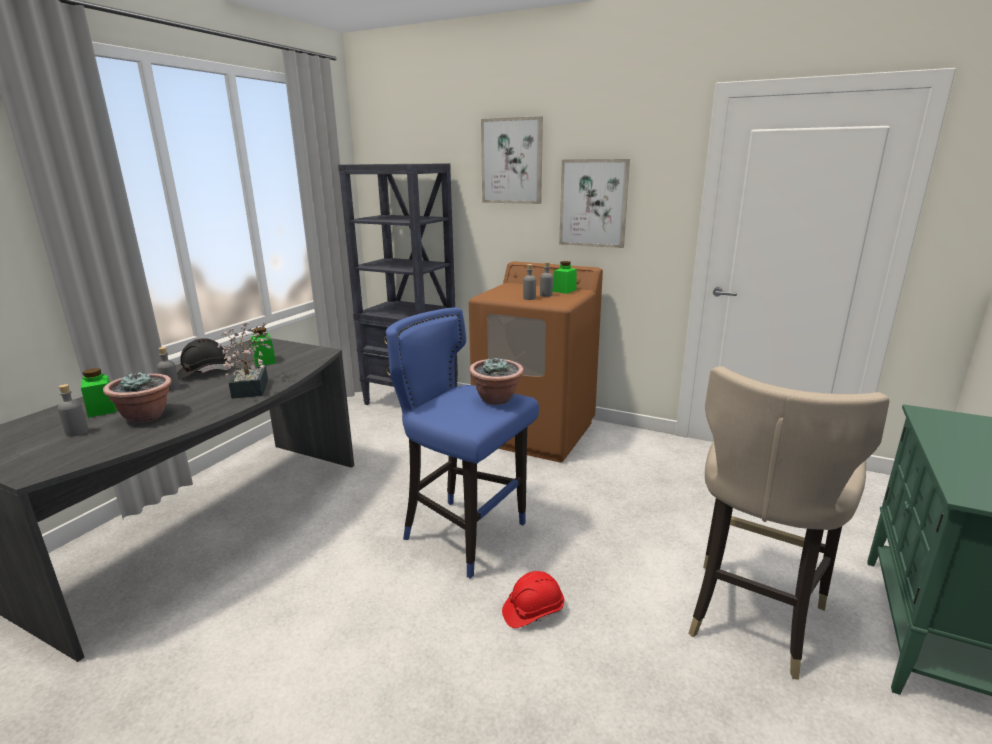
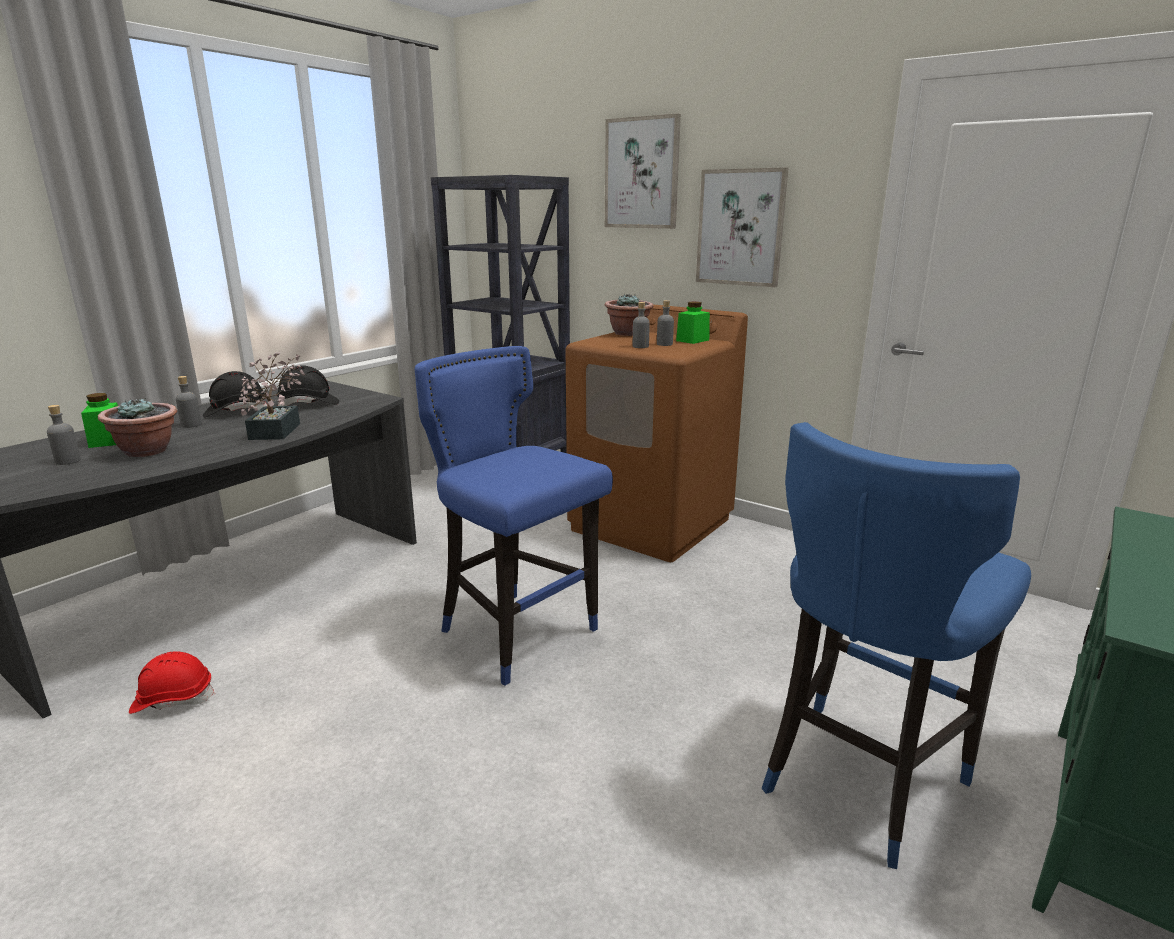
camera: 10 degrees right, 0 degrees up
(264, 361) = (309, 404): green jar -> black hard hat
(496, 399) = (555, 462): potted plant -> potted plant (628, 333)
(533, 611) = (567, 734): red hard hat -> red hard hat (173, 699)
(751, 615) = (859, 778): beige stool -> blue stool

